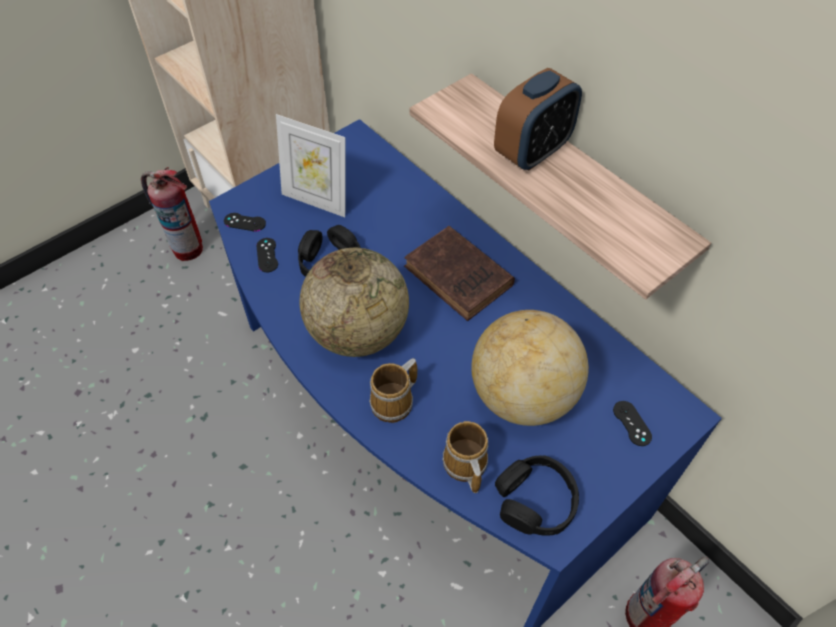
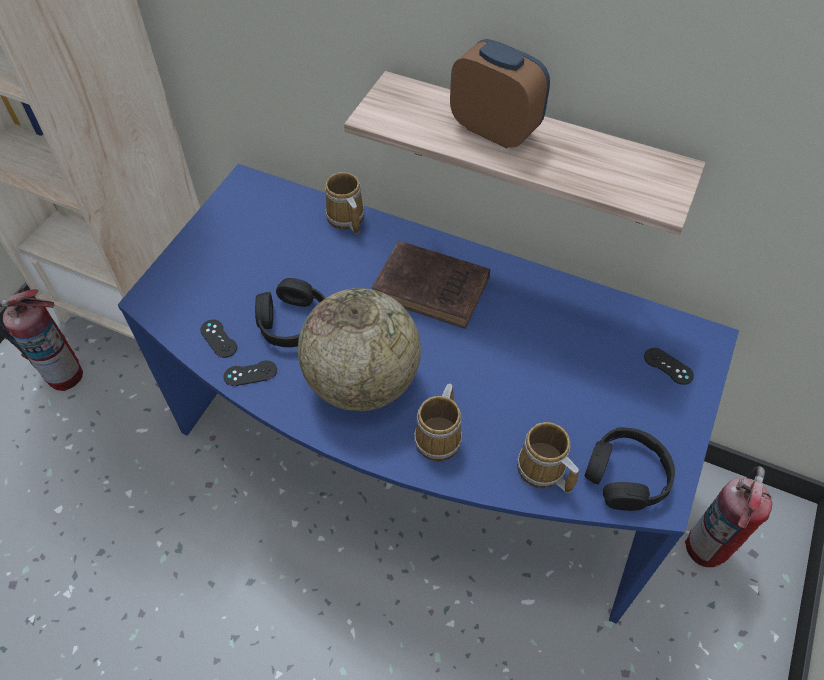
camera: 25 degrees left, 0 degrees up
(244, 222) = (173, 313): black game controller -> black game controller (250, 373)
(316, 200) = (240, 262): picture frame -> none
(420, 193) = (345, 218): none -> mug
(522, 395) = (557, 380): globe -> none
(532, 152) = (495, 130): alarm clock -> alarm clock turned 75 degrees counterclockwise

